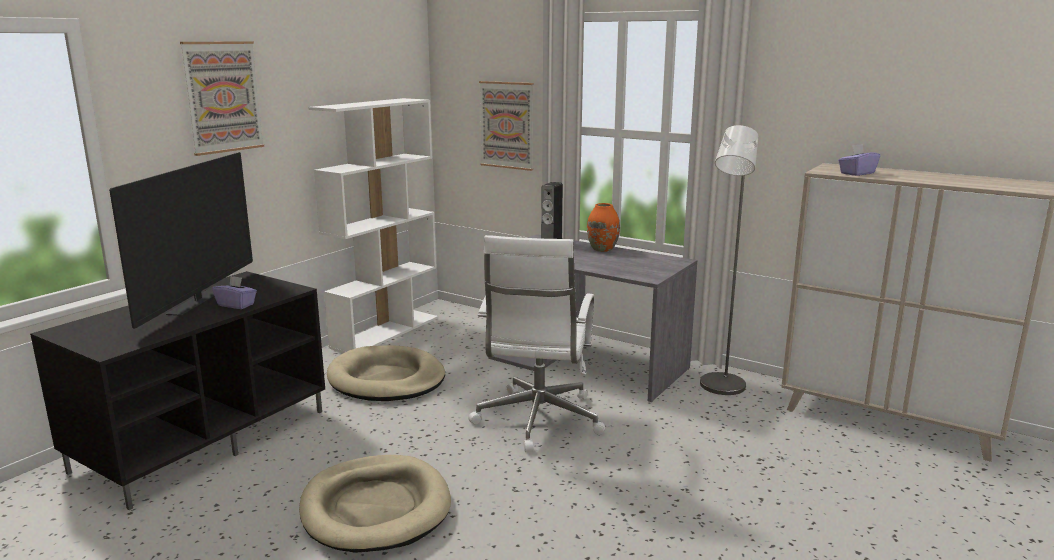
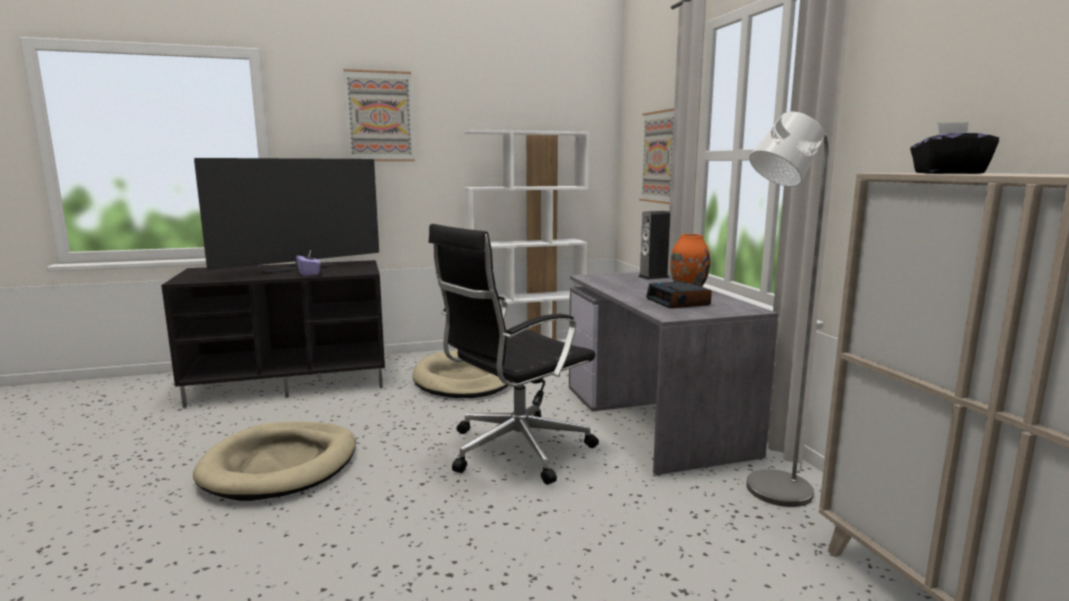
camera: 40 degrees right, 5 degrees down
(537, 421) = (514, 450): white office chair -> black office chair
(626, 264) = (678, 302): none -> alarm clock
(856, 173) = (948, 173): purple tissue box -> black tissue box

